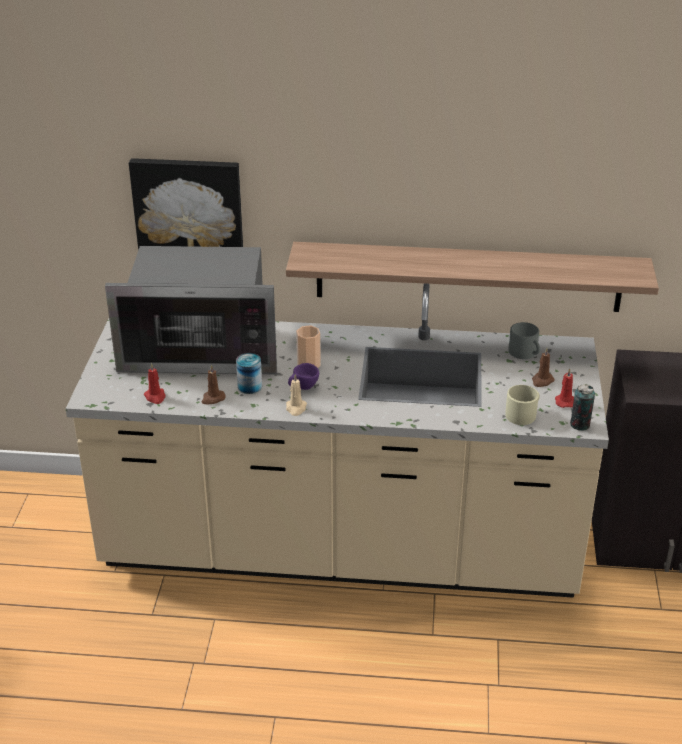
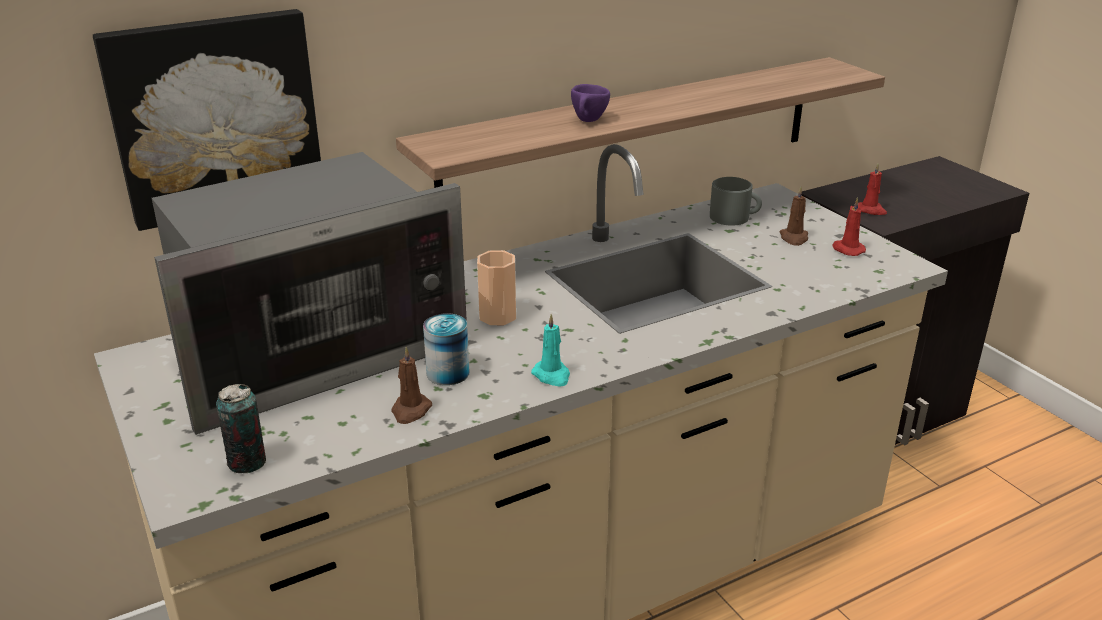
camera: 35 degrees left, 5 degrees down
(155, 397) = (310, 445): red candle -> red candle (871, 210)
(296, 408) = (552, 375): beige candle -> turquoise candle
(303, 388) = (529, 347): purple cup -> purple cup (588, 122)
(523, 414) = (828, 277): beige mug -> none
(580, 425) = (899, 266): can -> can (247, 462)

